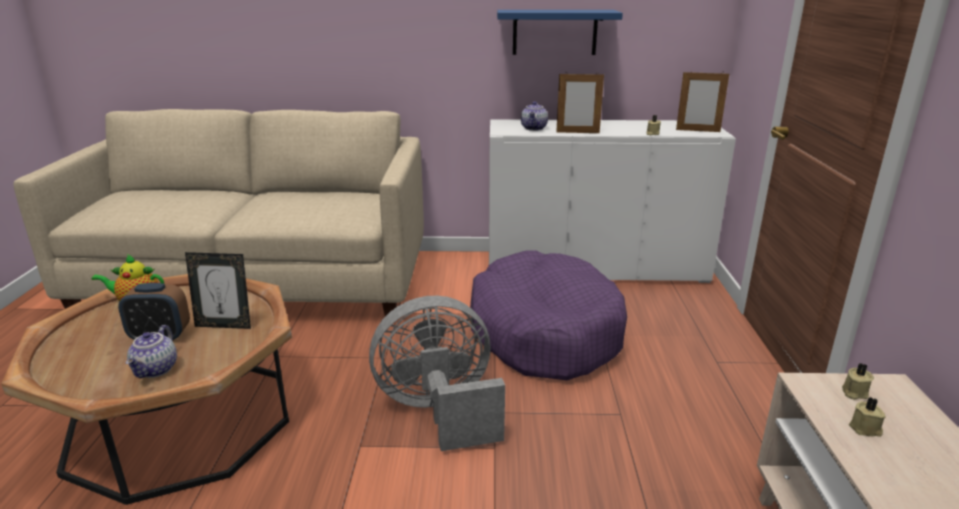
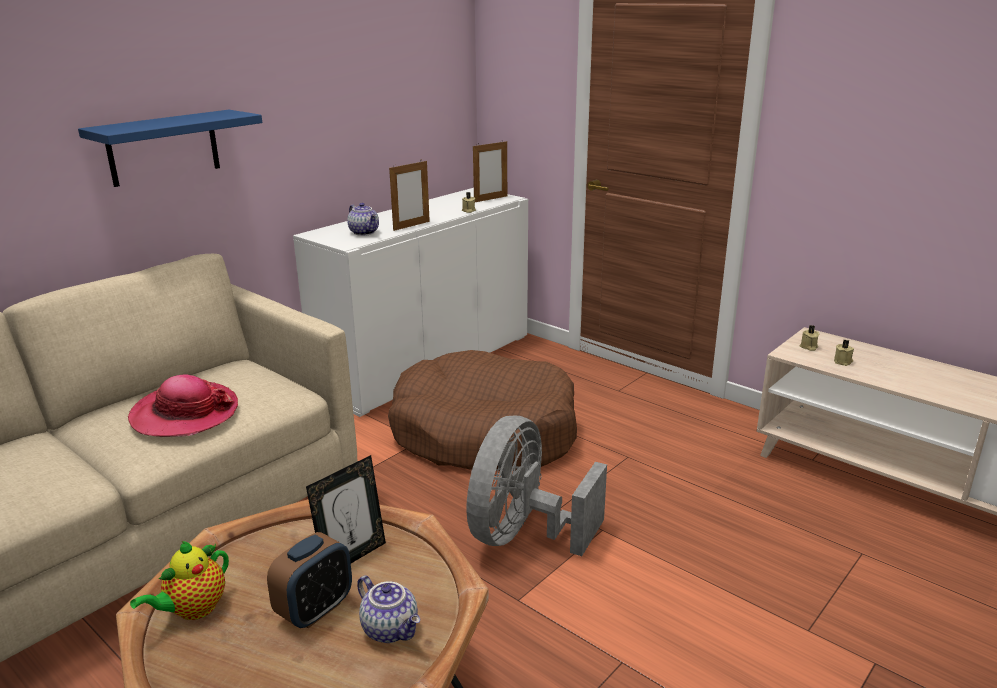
camera: 50 degrees left, 0 degrees up
(294, 208) = (185, 414): none -> hat
(544, 332) = (484, 433): purple dog bed -> brown dog bed
(554, 32) = (339, 123): blue shelf -> blue shelf (163, 147)

